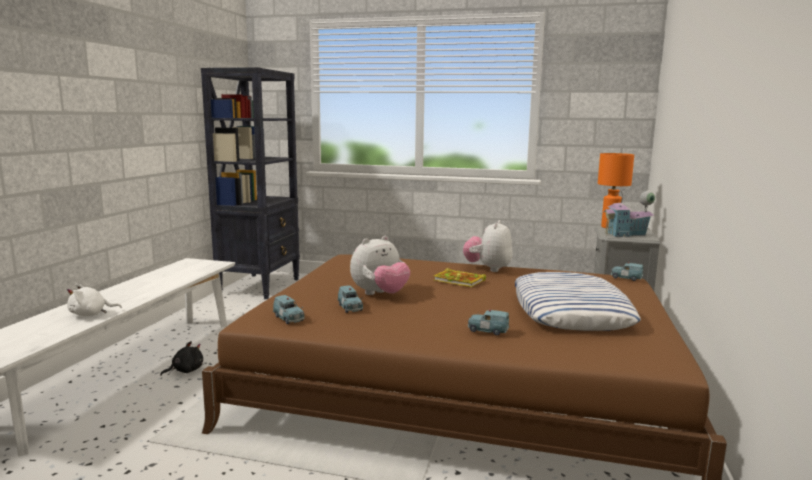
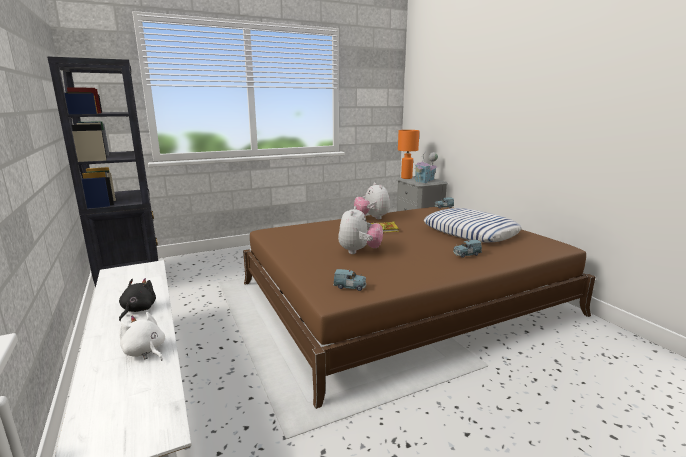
camera: 40 degrees left, 5 degrees up
(91, 314) = (145, 351): white plush toy -> white plush toy turned 105 degrees clockwise
(185, 371) = (203, 373): black plush toy -> black plush toy (137, 310)
(350, 308) = (365, 266): blue toy car -> none

